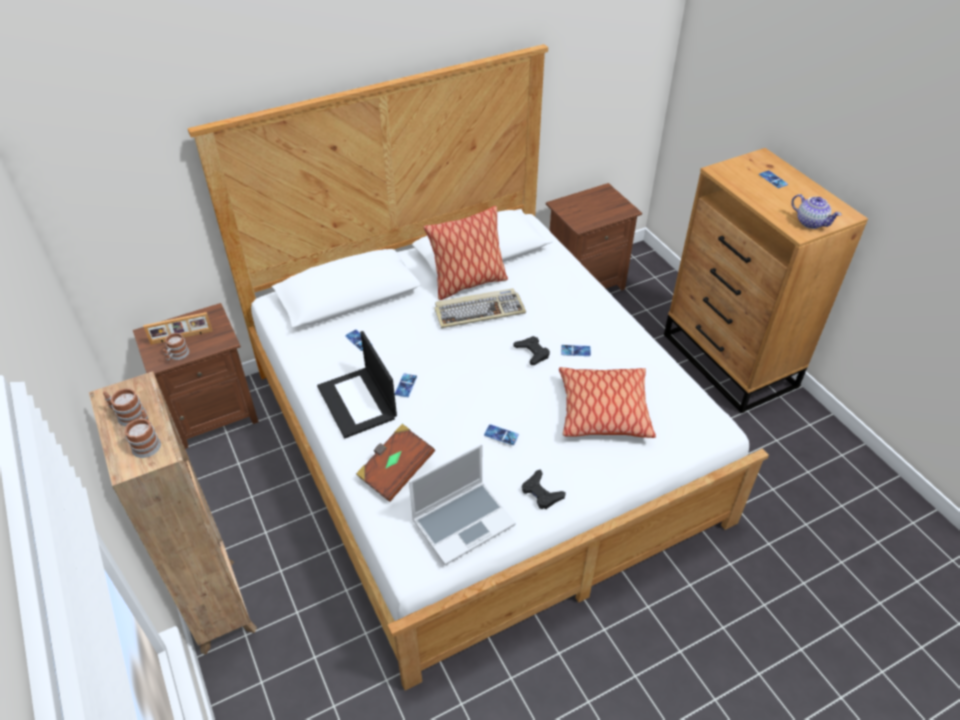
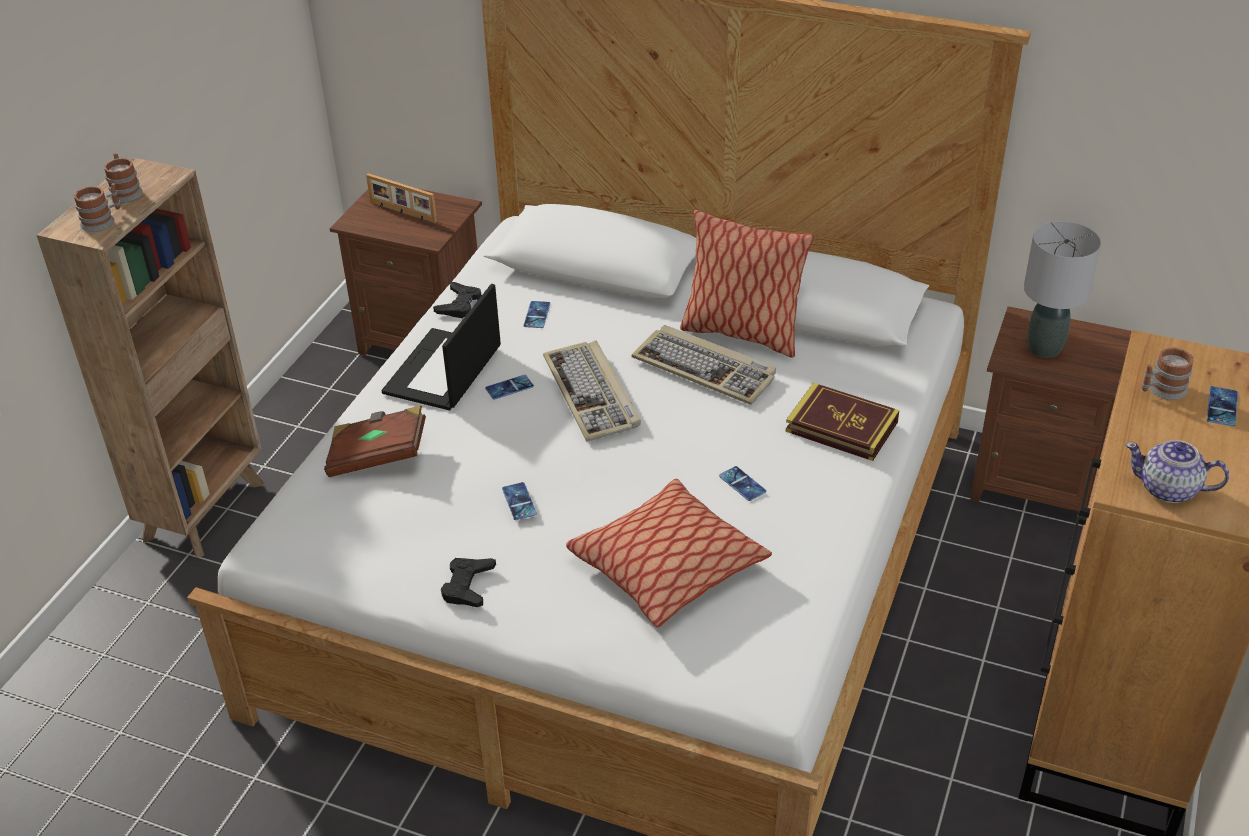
camera: 50 degrees right, 5 degrees down
(177, 355) = (375, 226): mug -> mug (1161, 390)
(451, 359) = (592, 394): none -> keyboard
(463, 521) = (357, 546): laptop -> none
(532, 353) = (688, 450): black game controller -> black game controller (459, 305)
(572, 296) = (841, 427): none -> book
(585, 211) = (1044, 348): none -> grey table lamp
(810, 222) = (1169, 489): teapot -> teapot turned 105 degrees clockwise

